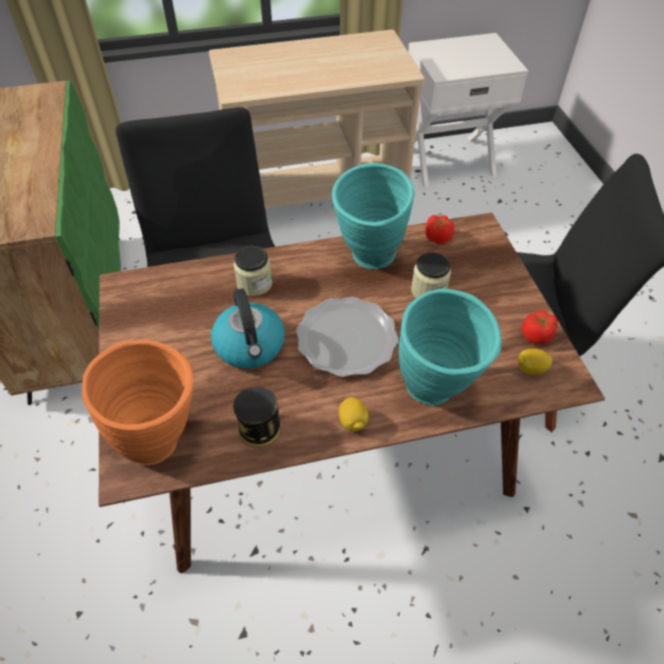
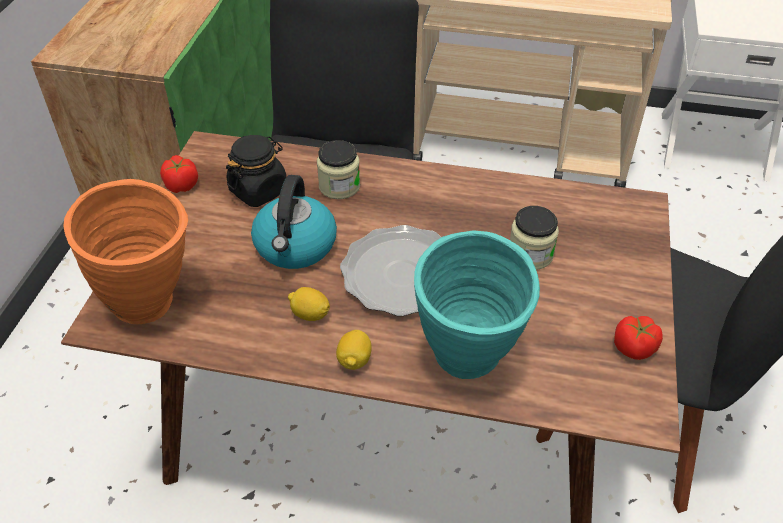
camera: 25 degrees right, 5 degrees down
(190, 309) = (259, 190): none -> black jar
(259, 429) = (253, 330): can -> none
(369, 261) = (480, 201): turquoise vase -> none
(437, 237) = (579, 201): tomato -> tomato (181, 185)
(530, 369) = (601, 382): lemon -> lemon (310, 314)

